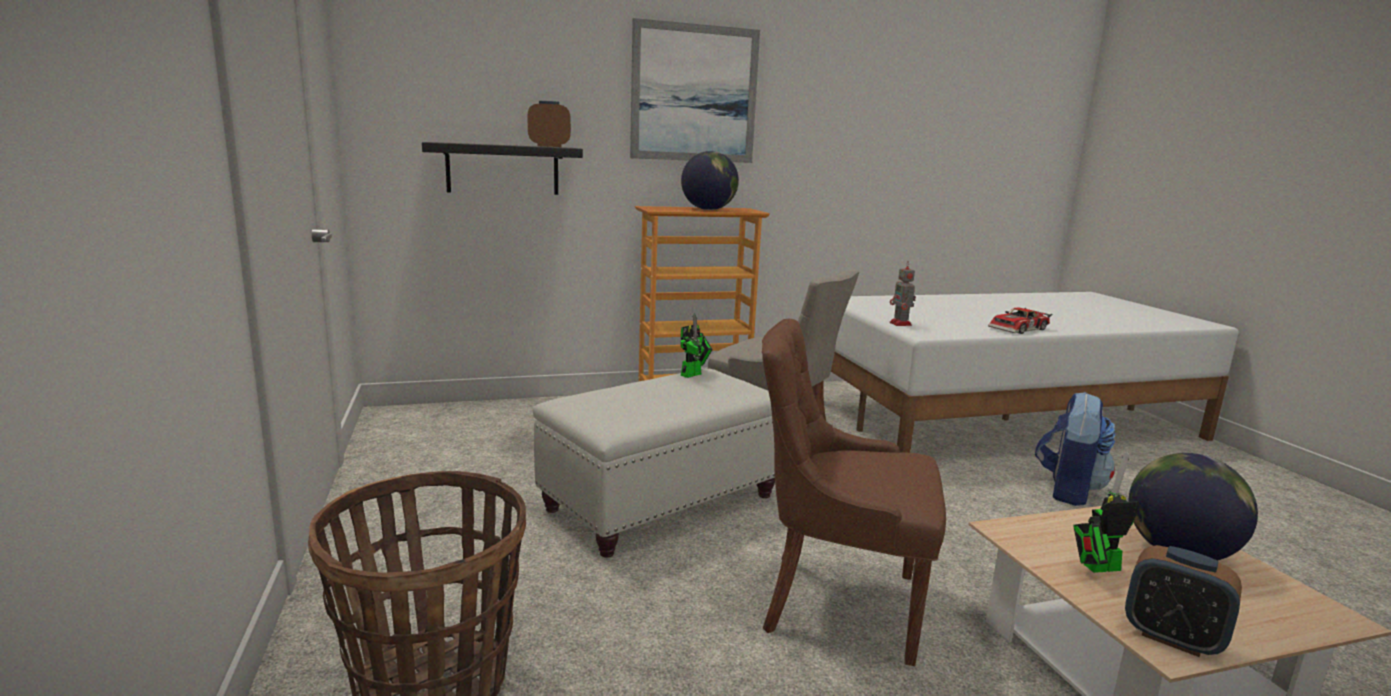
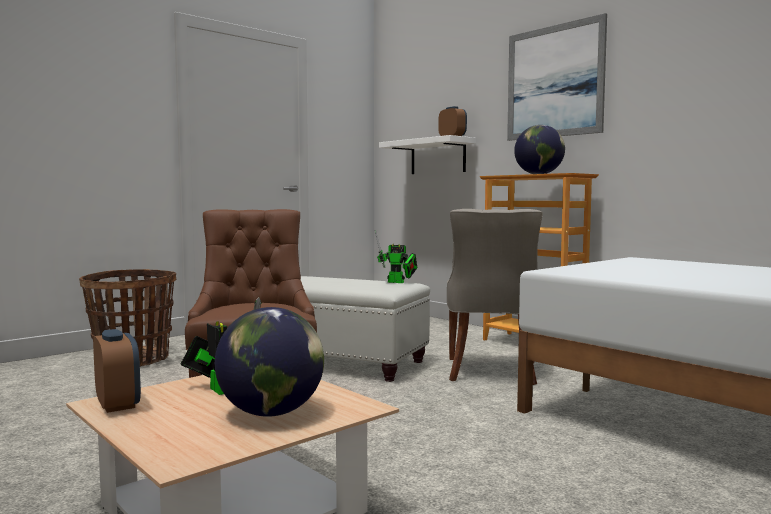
camera: 65 degrees right, 10 degrees down
(503, 169) = (438, 157): black shelf -> white shelf
(901, 324) = (574, 267): toy robot -> none
(1020, 329) = (685, 283): toy car -> none
(1067, 490) = (618, 485): backpack -> none
(1171, 638) = (118, 404): alarm clock -> alarm clock turned 135 degrees clockwise

